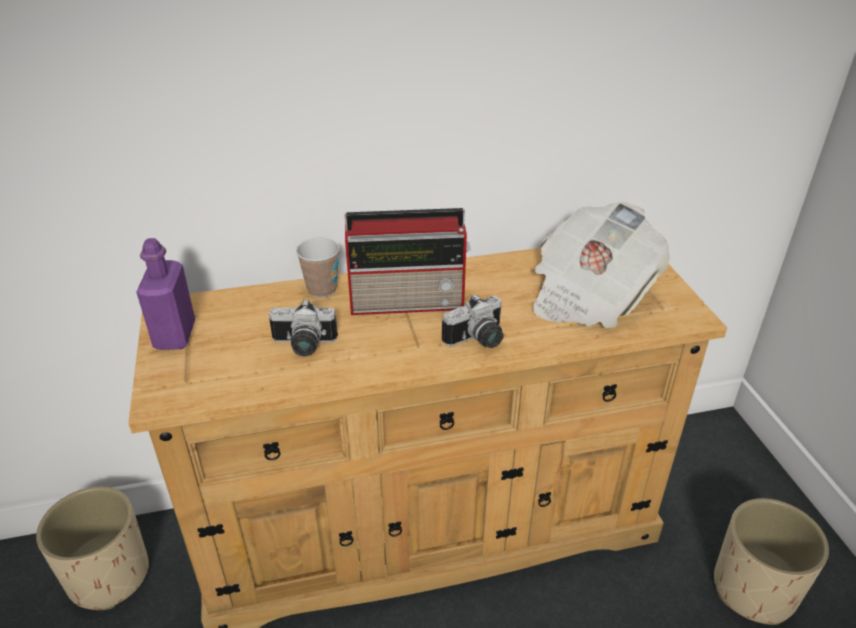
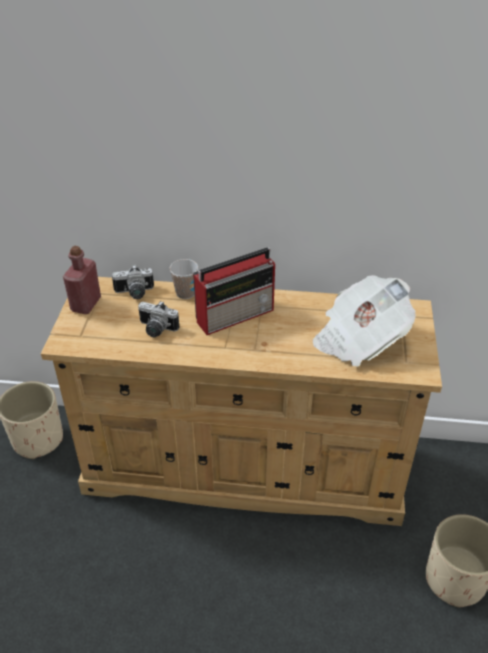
camera: 20 degrees right, 5 degrees up
(175, 335) = (86, 304): purple bottle -> red bottle
(409, 301) = (236, 315): radio -> radio turned 45 degrees counterclockwise
(478, 340) = (265, 353): camera -> camera (134, 293)

